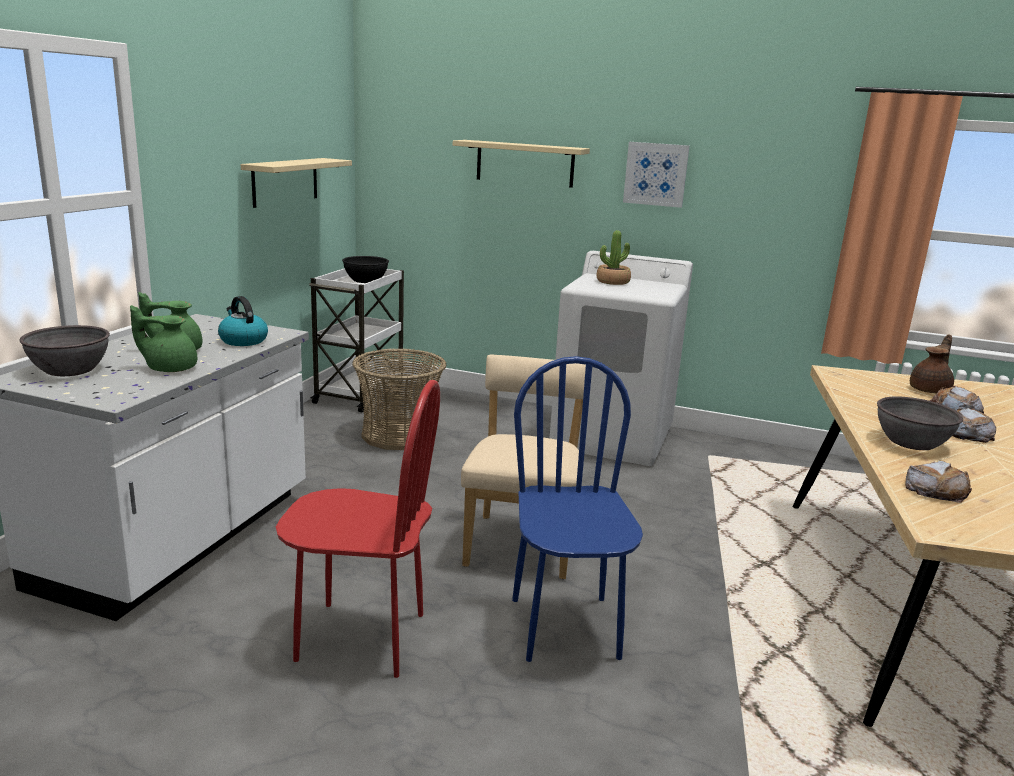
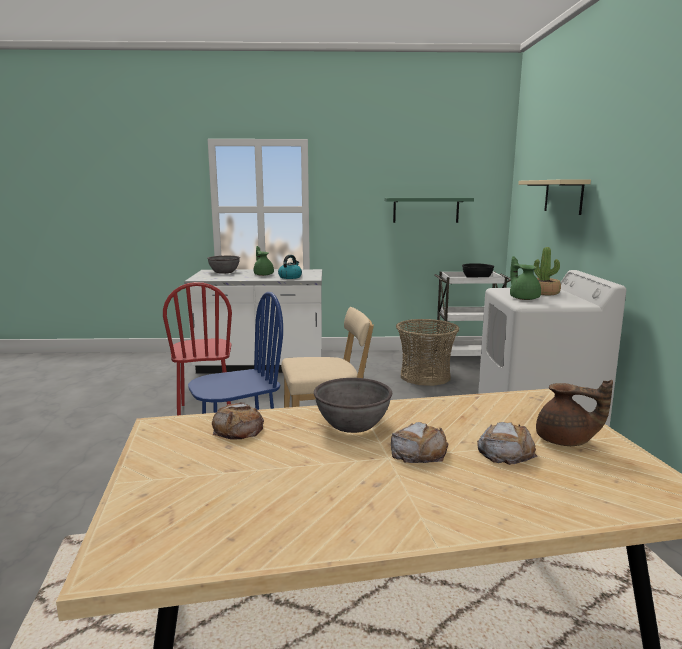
camera: 70 degrees right, 5 degrees down
(170, 368) = (239, 277): green teapot -> green teapot (523, 298)
(285, 181) = (426, 210): beige shelf -> green shelf
(655, 174) = (621, 199): picture -> none

